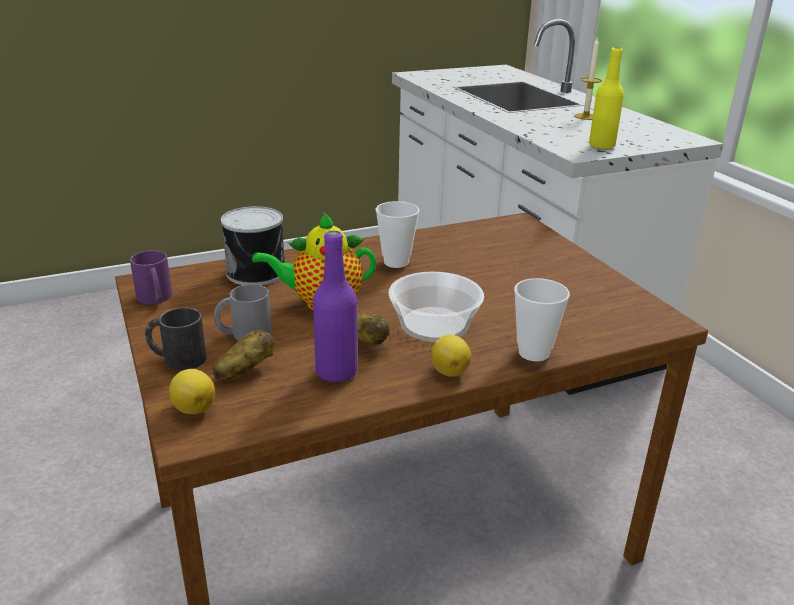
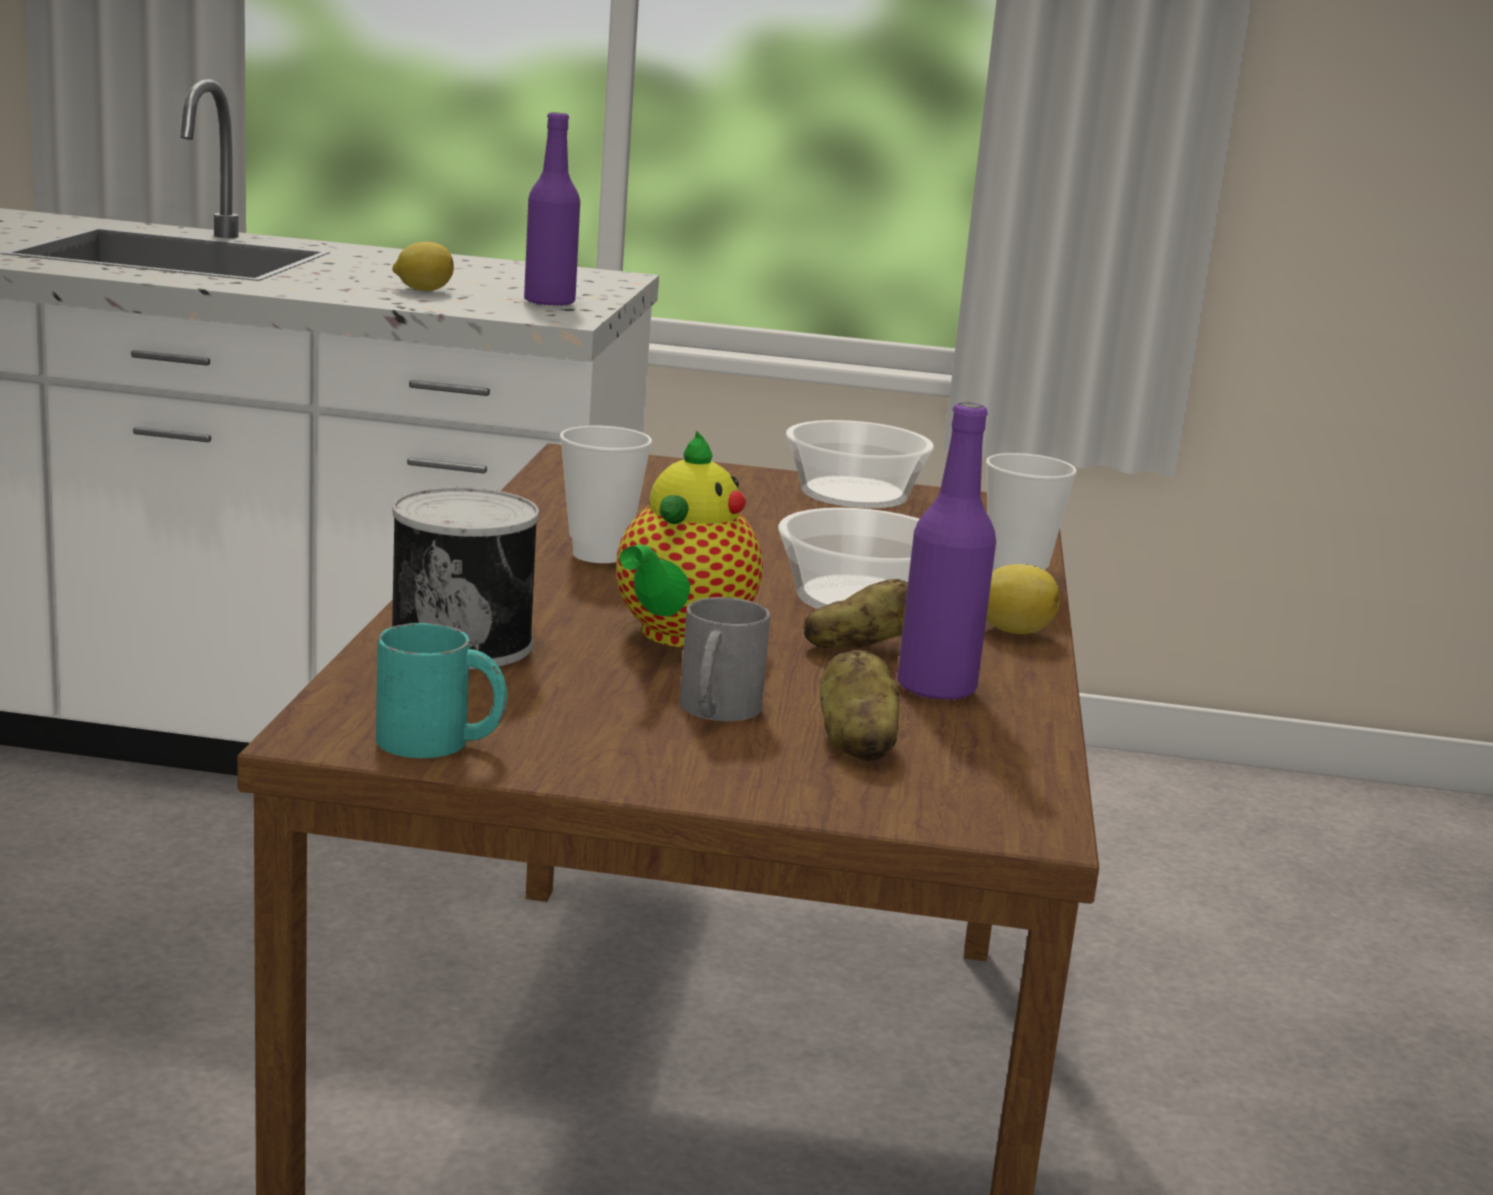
camera: 60 degrees left, 10 degrees down
(155, 299) = (441, 741): purple mug -> turquoise mug
(177, 358) = (740, 778): black mug -> none
(194, 407) = (939, 802): lemon -> lemon (422, 290)
(585, 116) = (391, 268): candle -> none
(595, 282) = (855, 493): none -> bowl
(601, 146) = (549, 302): yellow bottle -> purple bottle

